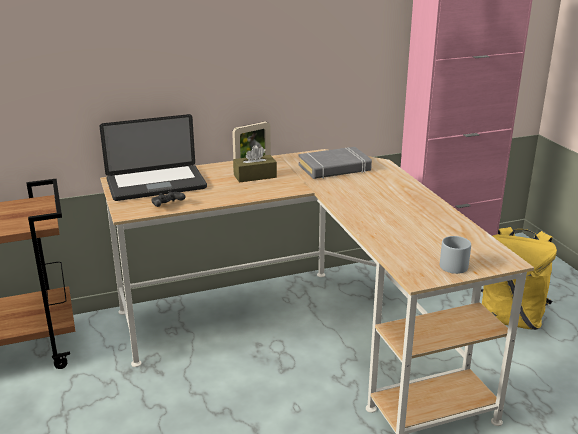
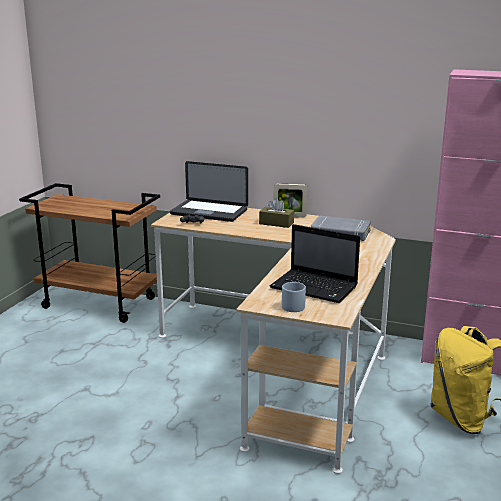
camera: 40 degrees right, 5 degrees down
(429, 236) = (316, 287): none -> laptop

